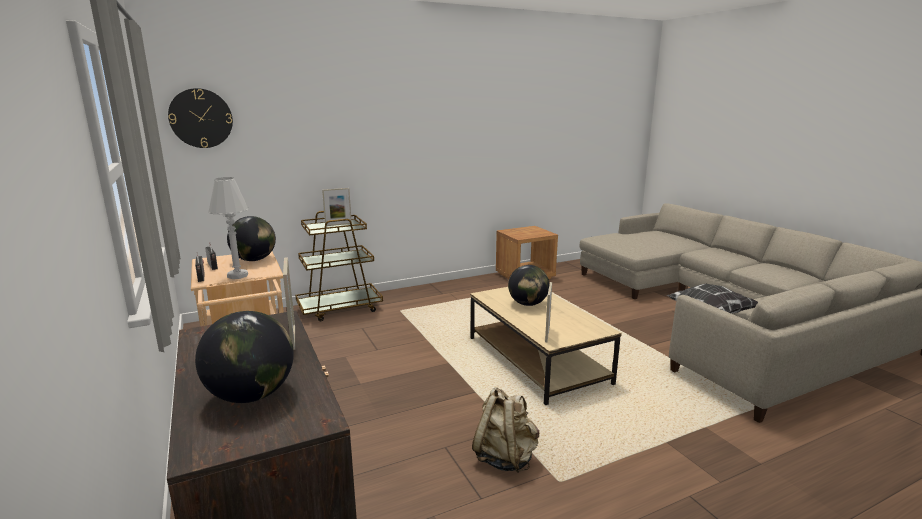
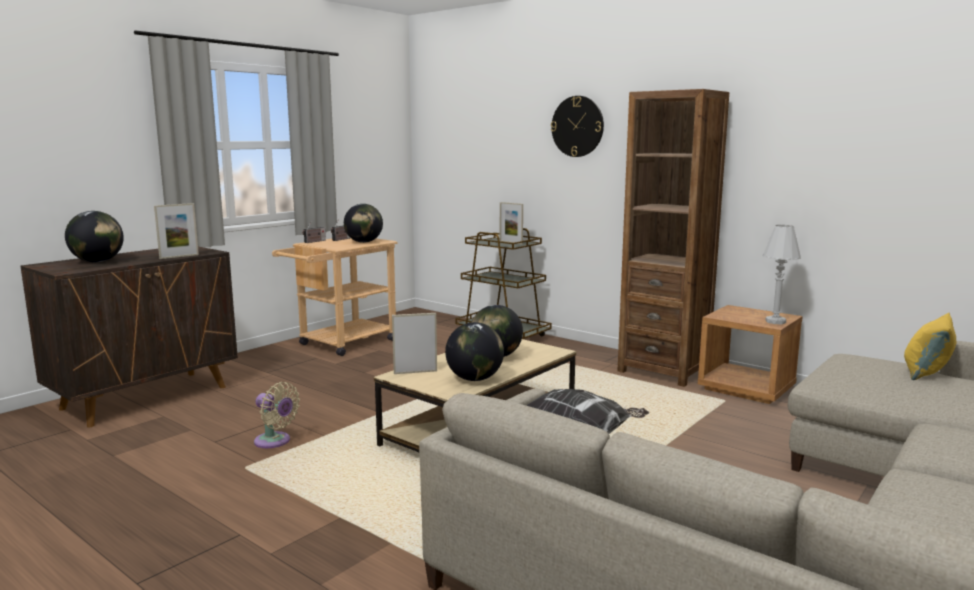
camera: 65 degrees right, 5 degrees down
(201, 118) = (440, 127): wall clock -> wall clock (577, 126)
(237, 276) = (323, 245): white table lamp -> white table lamp (775, 321)
(478, 284) = (663, 371): none -> brown bookcase
(505, 457) = (275, 442): beige backpack -> beige fan
(575, 319) = (474, 379): none -> globe
(631, 235) = (926, 373): none -> yellow pillow

